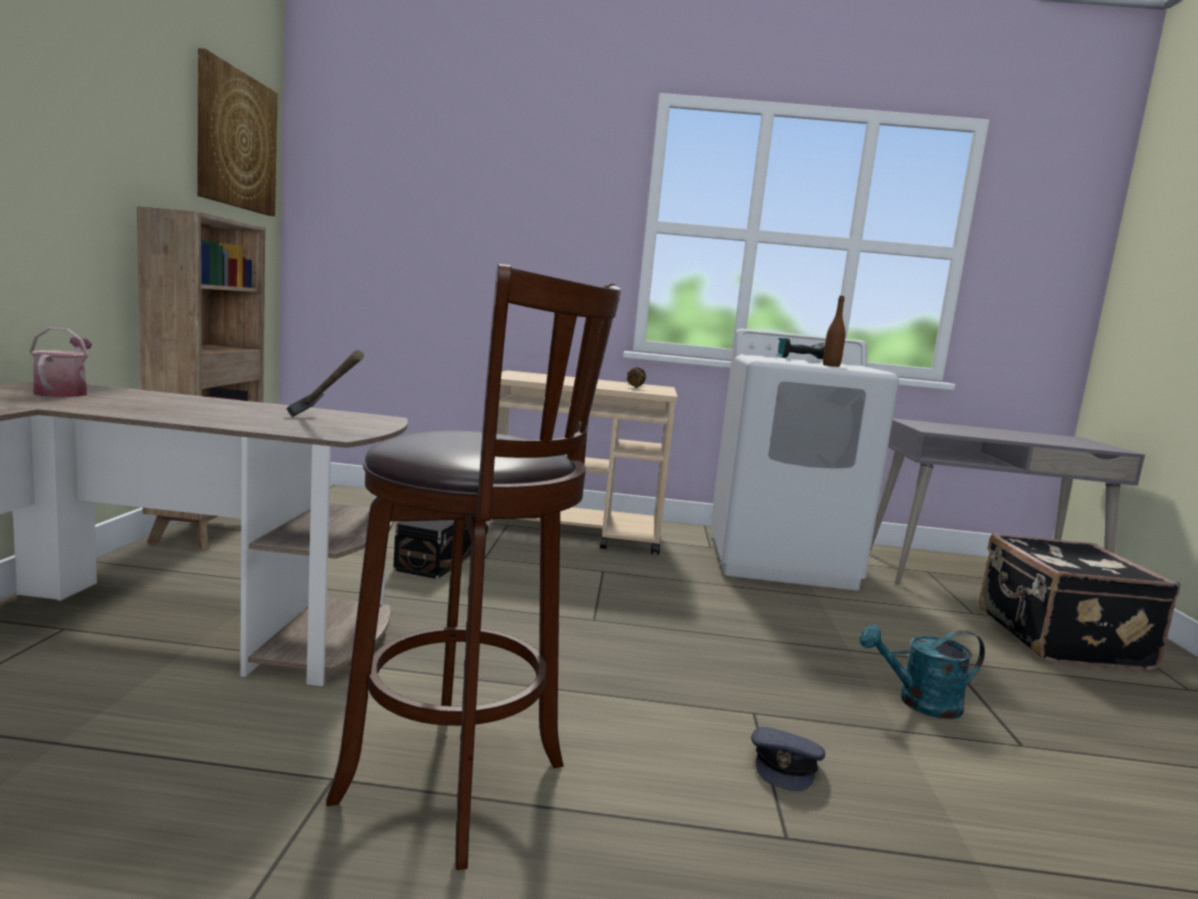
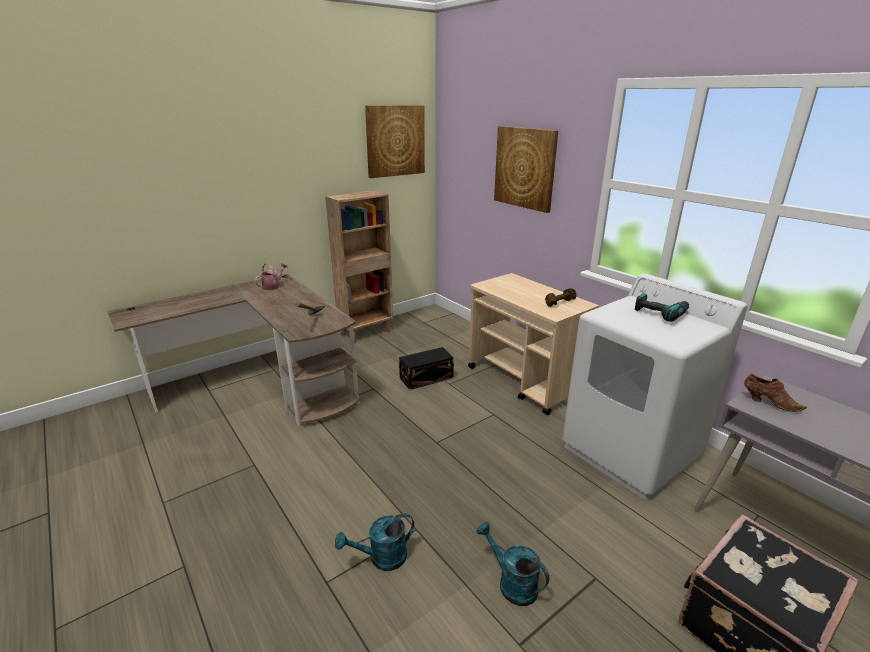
camera: 50 degrees right, 15 degrees up
(462, 787) = (276, 489): brown stool -> none
(505, 209) = (525, 168): none -> picture
(785, 765) = (381, 558): grey cap -> turquoise watering can
(831, 365) = (643, 331): brown bottle -> none
(935, 428) = (768, 402): none -> brown shoe

